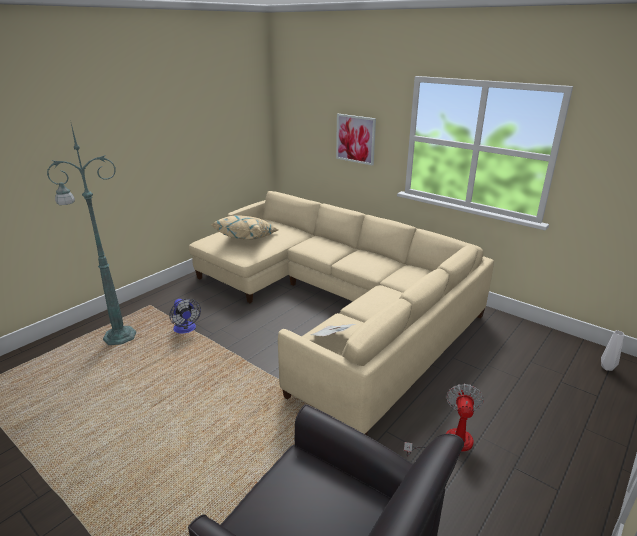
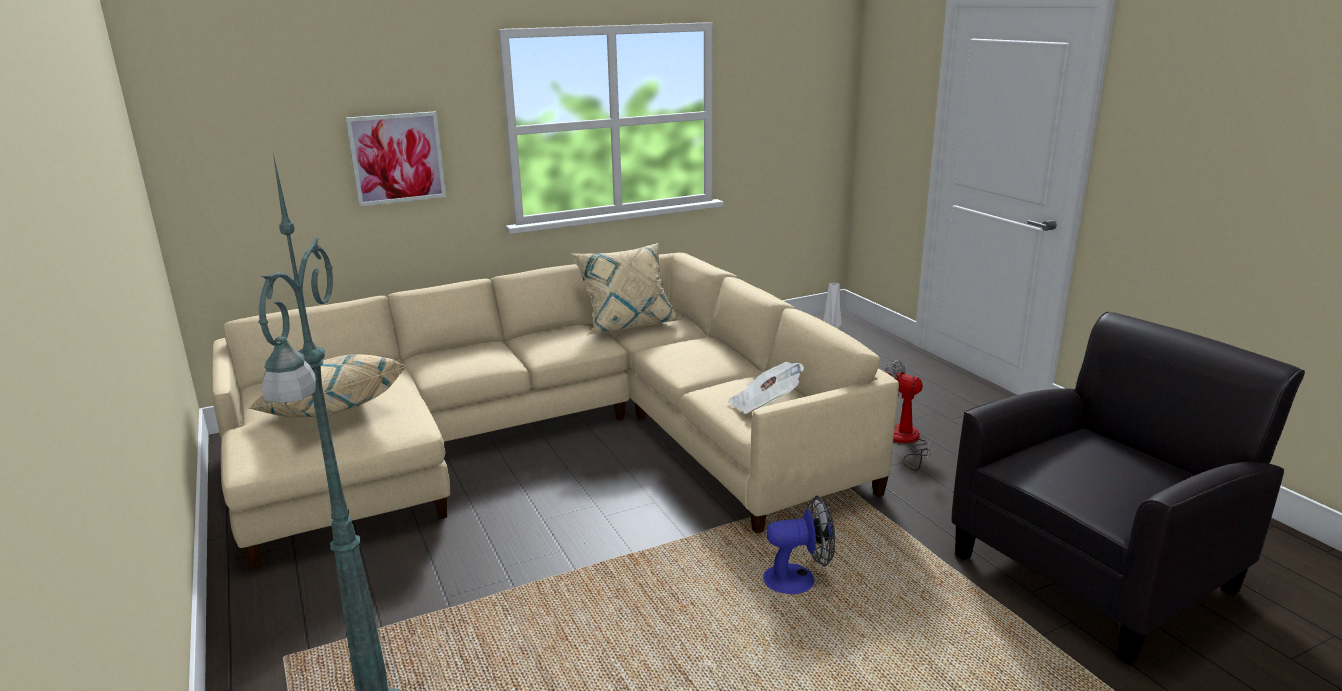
camera: 65 degrees left, 5 degrees down
(186, 329) = (458, 612): fan -> fan (798, 579)
(406, 271) = (627, 324): none -> beige pillow

